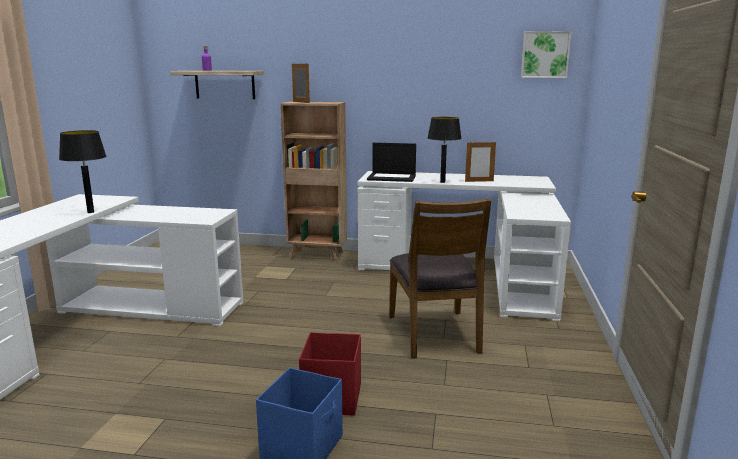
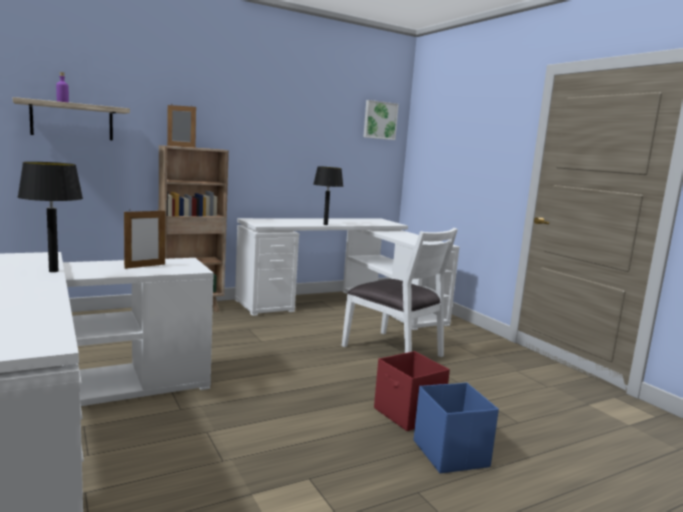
camera: 40 degrees left, 5 degrees down
(392, 177) = (277, 223): laptop -> none
(435, 333) = (394, 350): brown chair -> white chair
(479, 181) = (348, 223): picture frame -> picture frame (145, 266)

